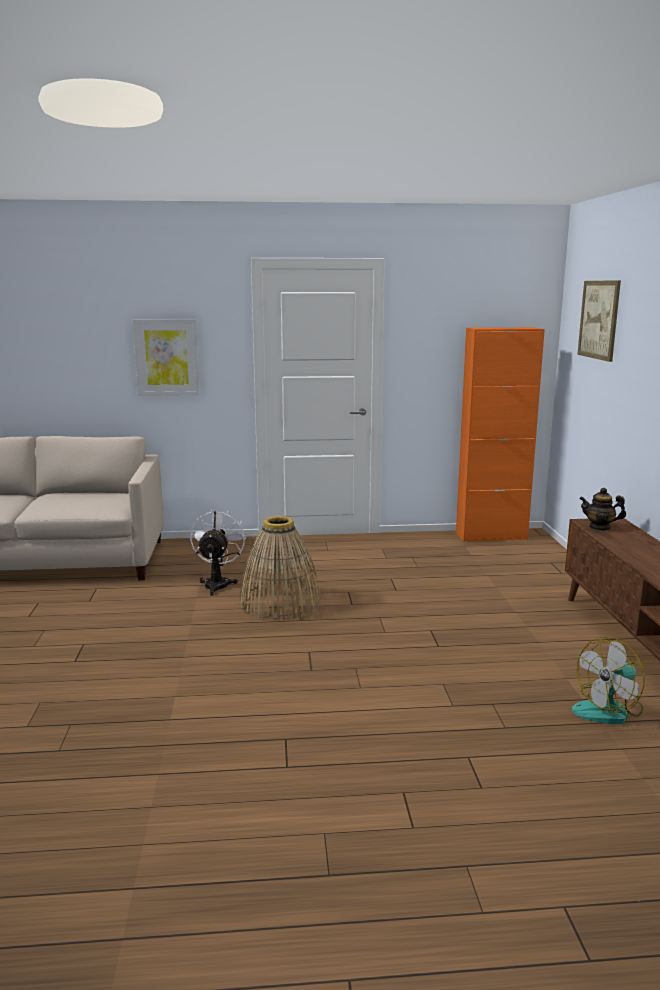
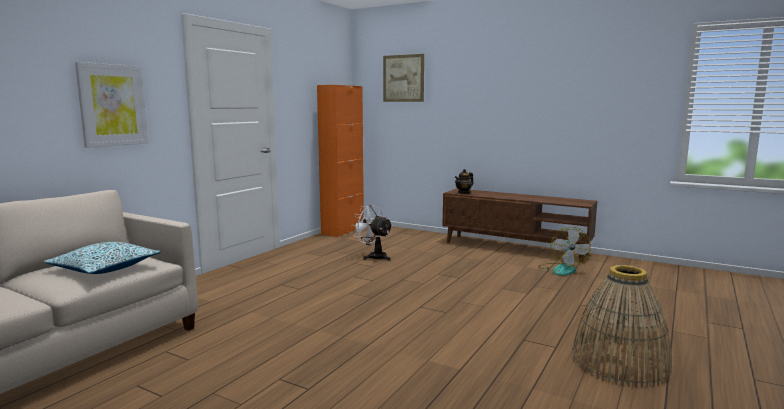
camera: 55 degrees left, 5 degrees down
(79, 504) = (105, 268): none -> pillow
(218, 583) = (261, 305): white fan -> white fan (374, 256)
(280, 602) = (334, 296): basket -> basket (619, 363)

